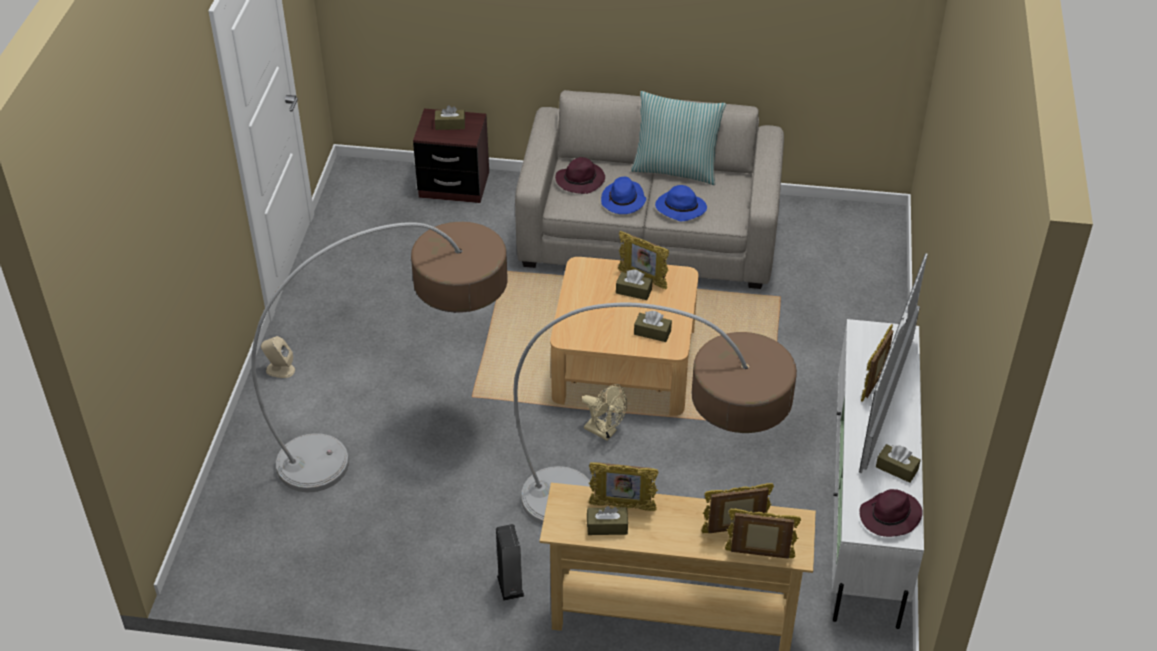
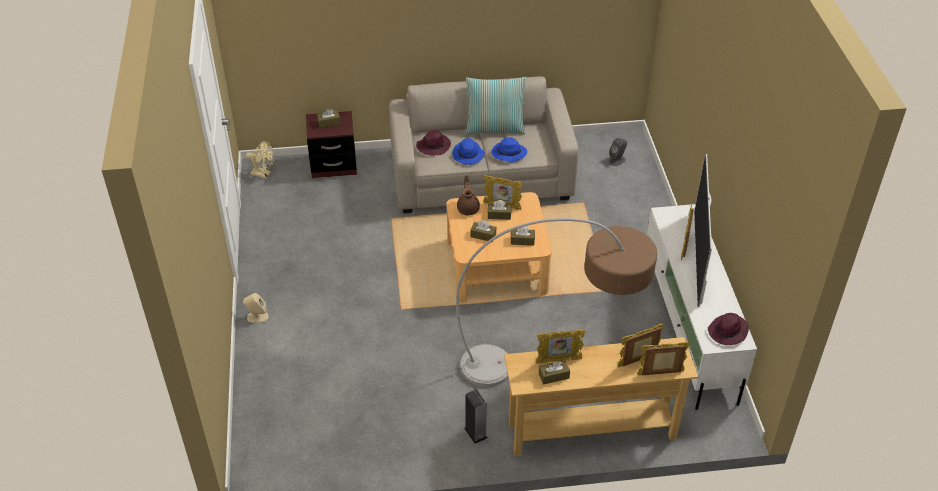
camera: 15 degrees left, 0 degrees up
(406, 434) = (364, 344): floor lamp -> none
(594, 274) = (468, 208): none -> brown teapot
(604, 432) = (500, 315): beige fan -> beige fan (263, 174)
(851, 245) = (617, 160): none -> grey speaker
(896, 468) = (720, 299): brown tissue box -> brown tissue box (483, 235)

